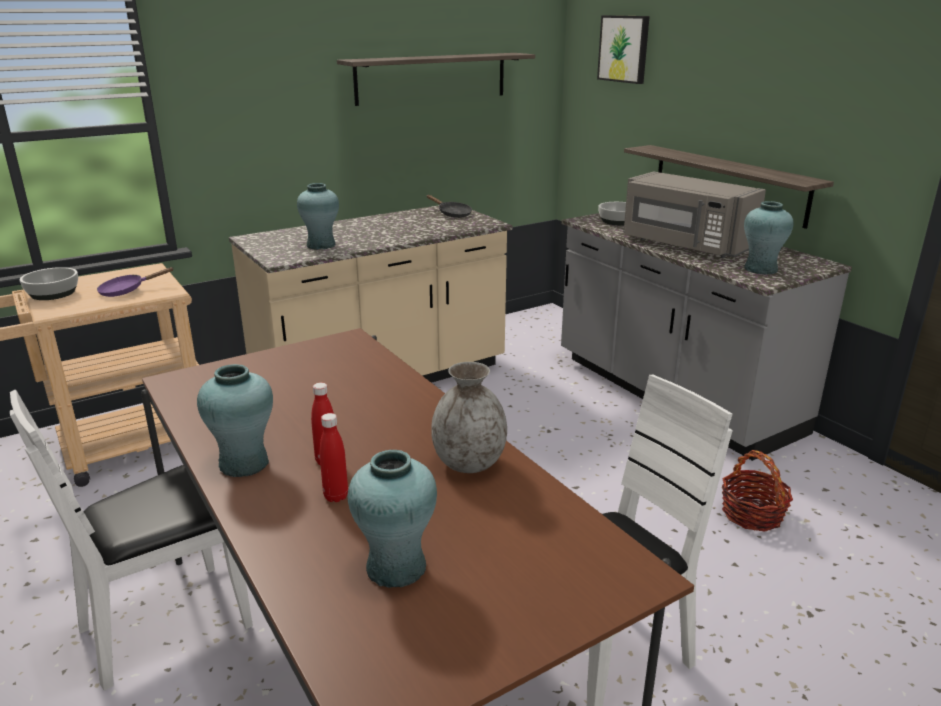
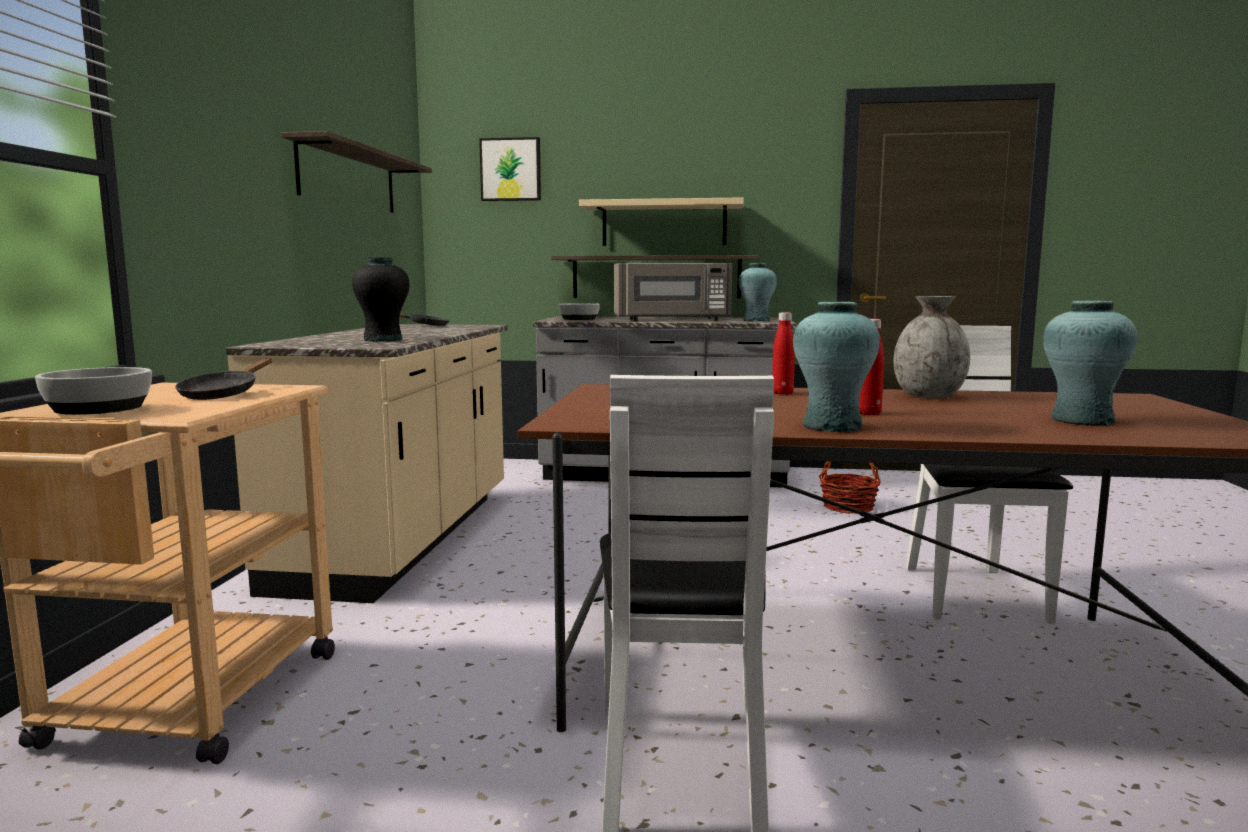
camera: 50 degrees left, 15 degrees down
(127, 291) = (223, 394): purple frying pan -> black frying pan
(321, 245) = (383, 340): turquoise vase -> black vase
(336, 496) = (942, 418): red bottle -> red bottle (782, 393)
(744, 125) = (664, 224): none -> beige shelf

